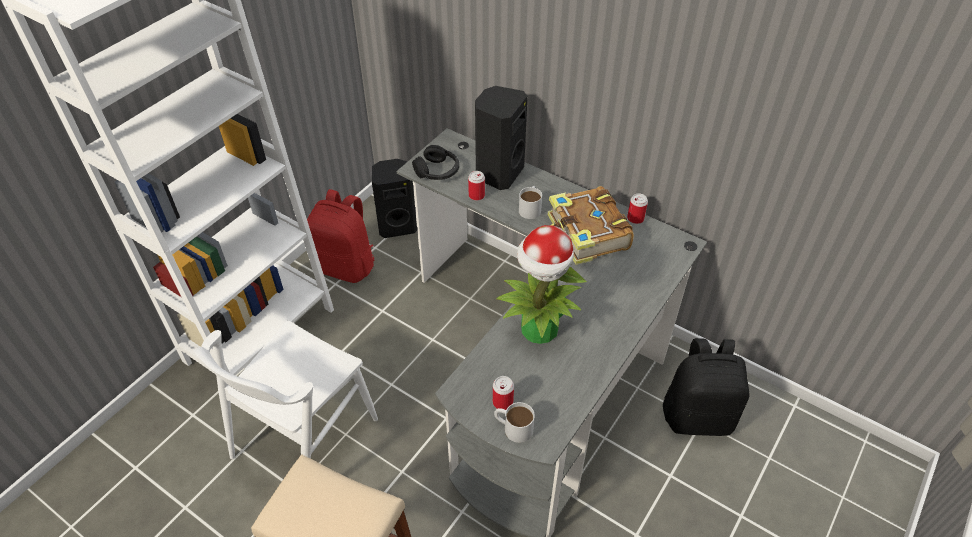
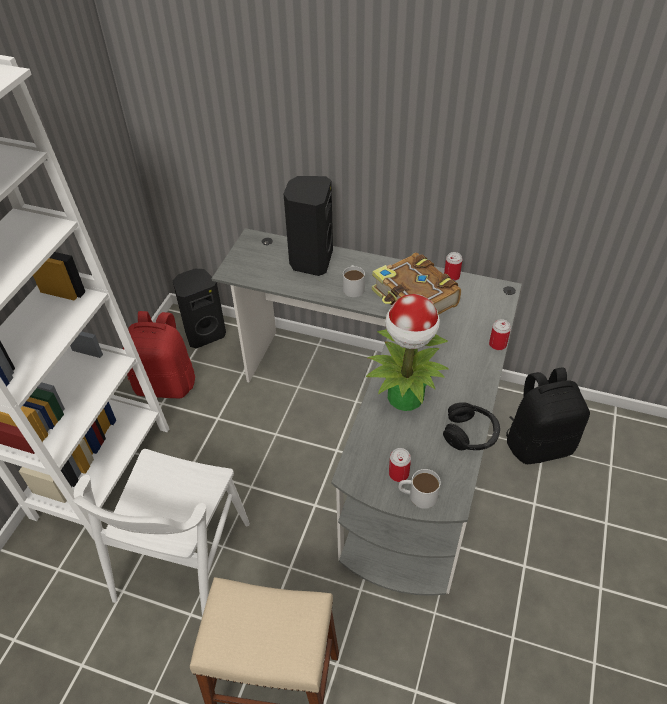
camera: 15 degrees left, 0 degrees up
(437, 171) = (252, 270): black headphones -> black headphones (470, 434)
(476, 195) = (298, 285): can -> can (497, 344)

